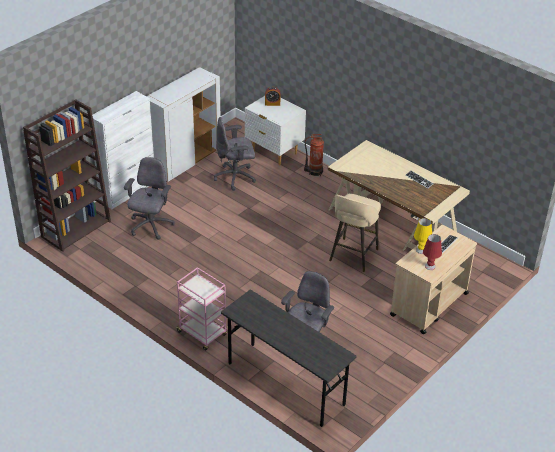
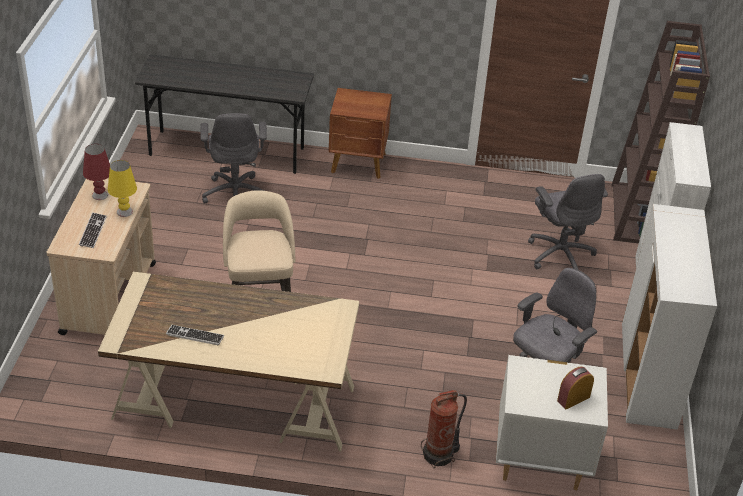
camera: 145 degrees right, 0 degrees up
(202, 334) = (359, 164): pink cart -> brown nightstand

